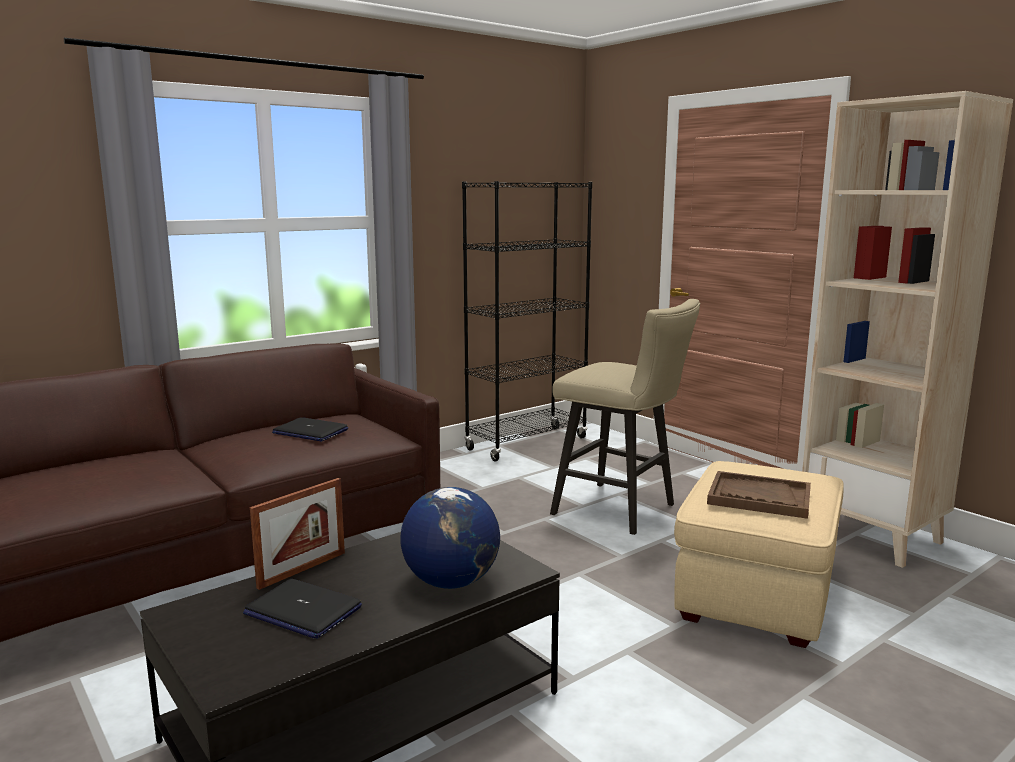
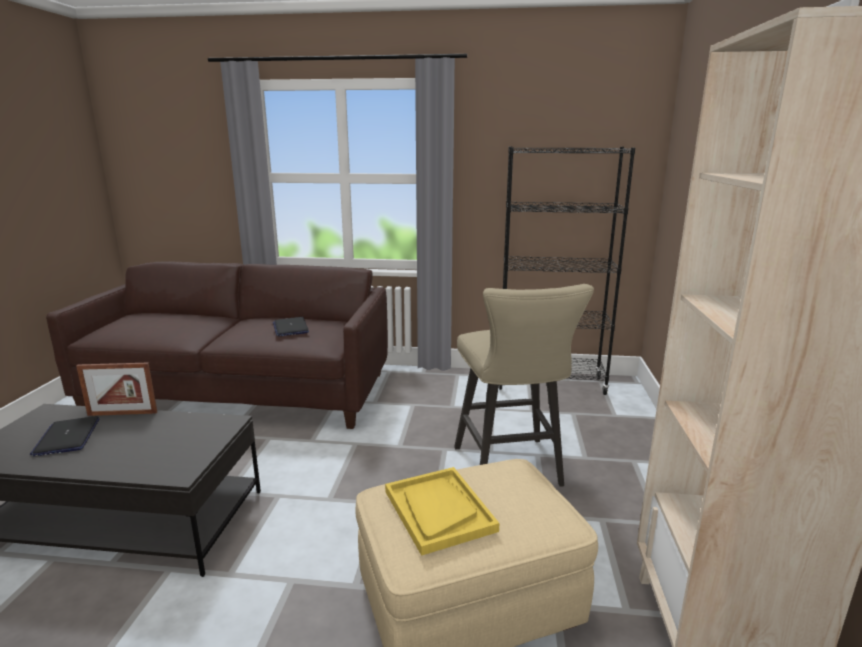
camera: 45 degrees right, 5 degrees up
(451, 582) = (140, 458): globe -> none
(759, 497) = (438, 510): brown tray -> yellow tray

